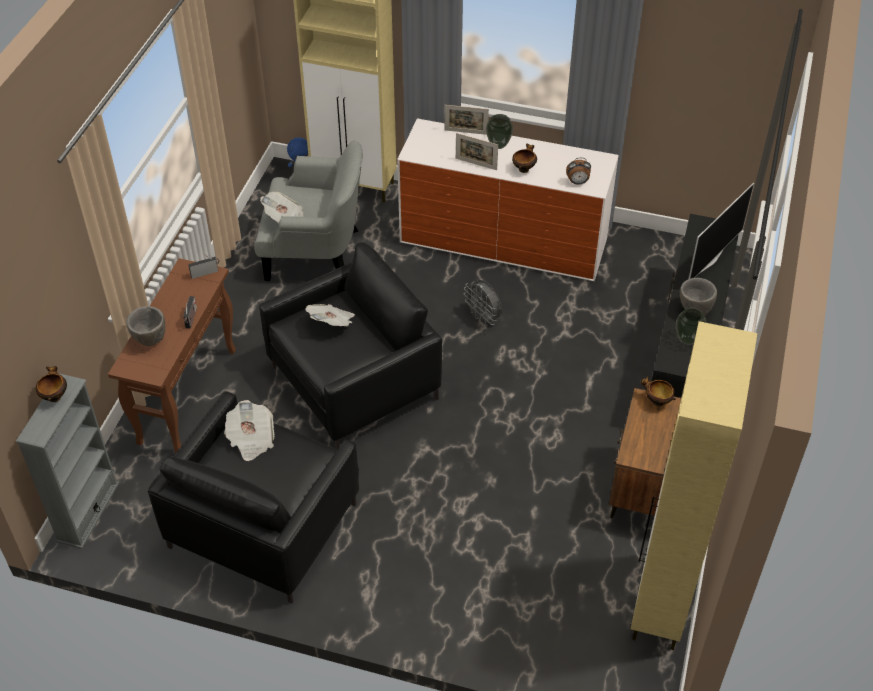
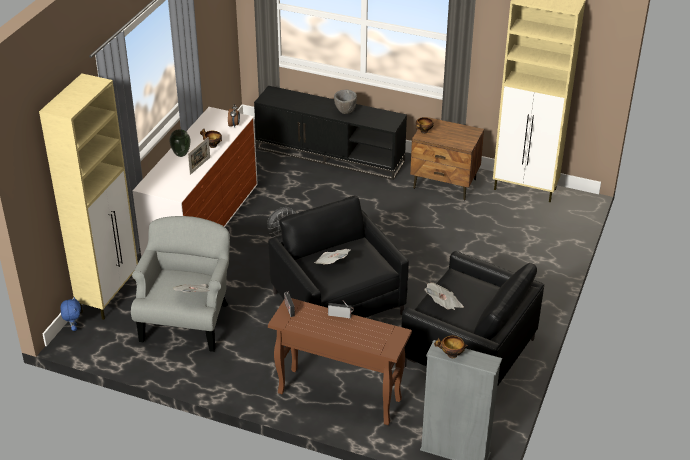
camera: 85 degrees left, 10 degrees down
(150, 340) = (362, 337): grey bowl -> none
(466, 132) = (159, 168): picture frame -> none
(687, 340) = (371, 117): vase -> none
(710, 260) = (301, 100): television -> none

